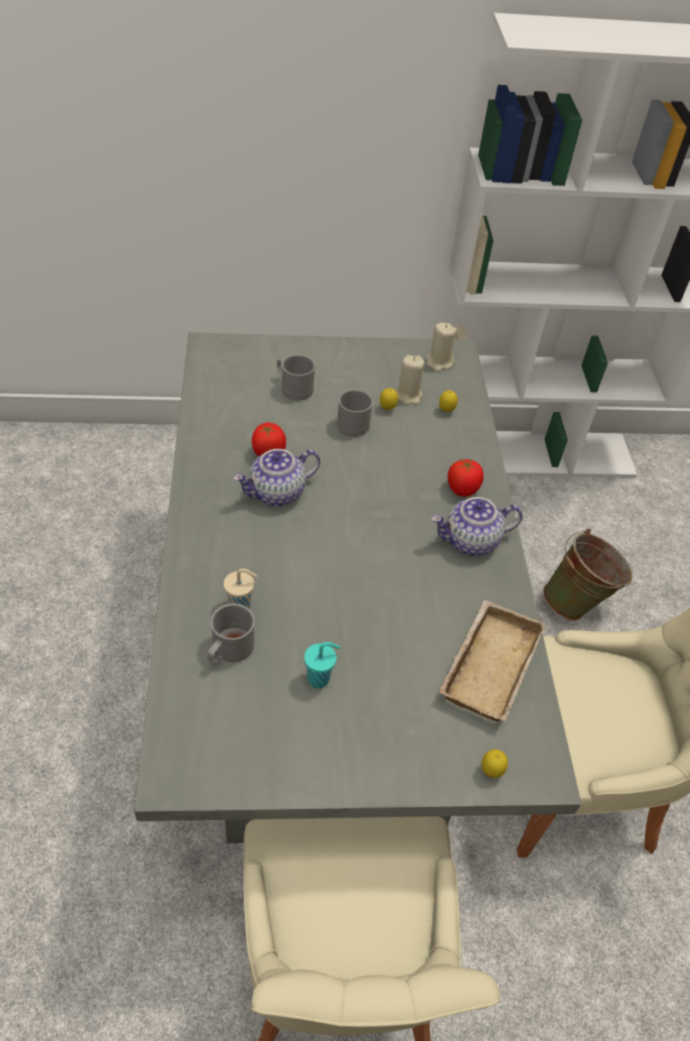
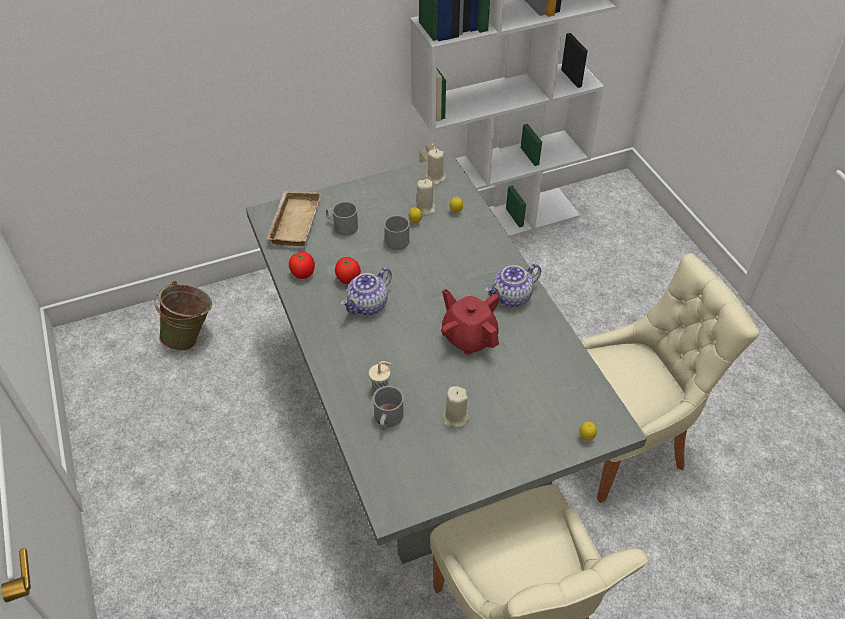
camera: 15 degrees left, 0 degrees up
(320, 679) = (455, 417): turquoise cup -> beige candle
(389, 576) = (469, 337): none -> red teapot
(462, 489) = (491, 263): tomato -> tomato (303, 274)
(487, 663) = (556, 372): beige tray -> beige tray (293, 222)
(577, 604) = (573, 321): green bucket -> green bucket (192, 337)

